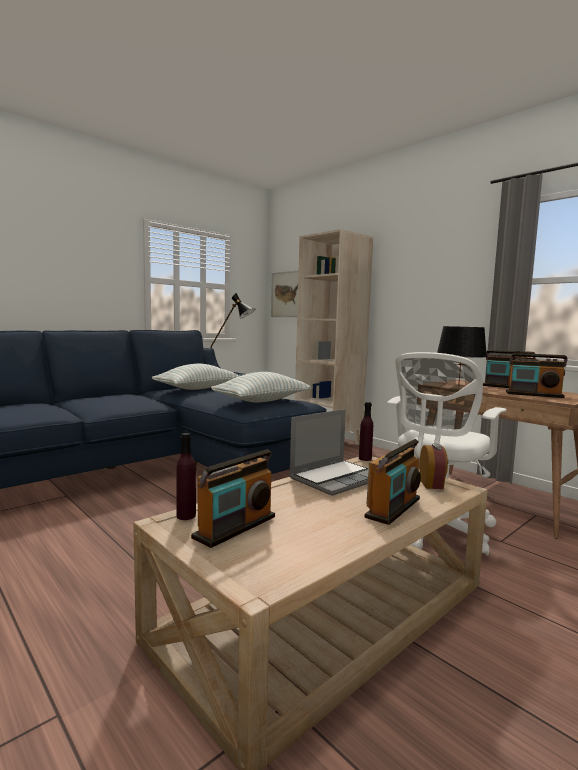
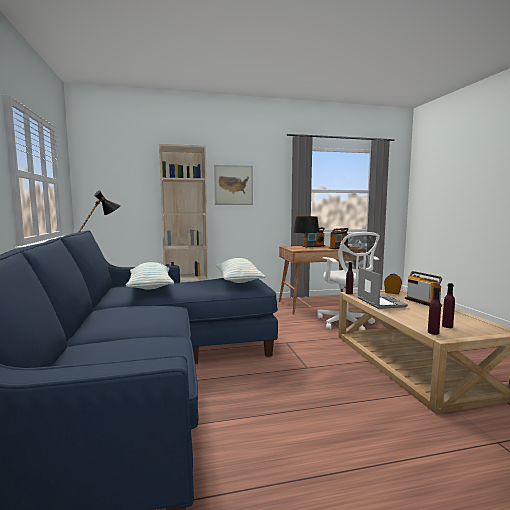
camera: 60 degrees left, 0 degrees up
(235, 527) = (447, 326): radio -> purple bottle
(287, 294) = (104, 190): picture -> picture (233, 185)

